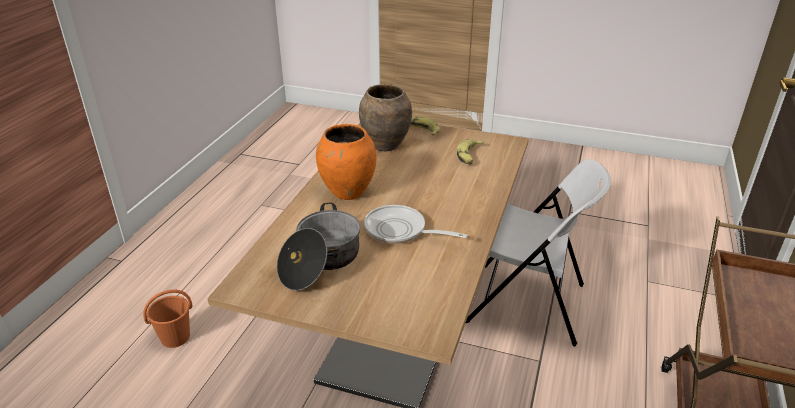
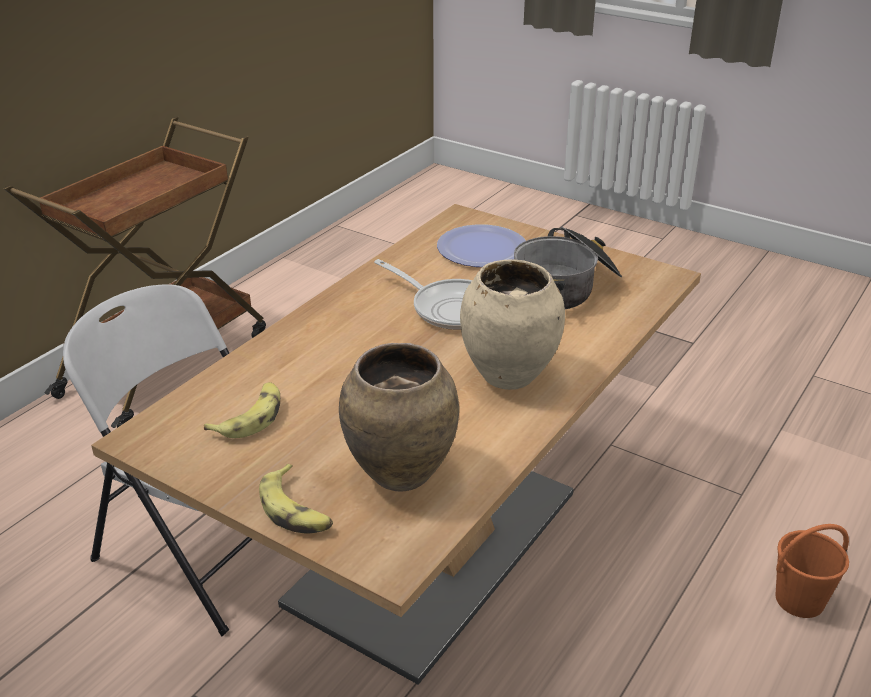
camera: 165 degrees left, 0 degrees up
(348, 193) = (508, 375): orange vase -> beige vase
(398, 293) = (482, 248): none -> plate

